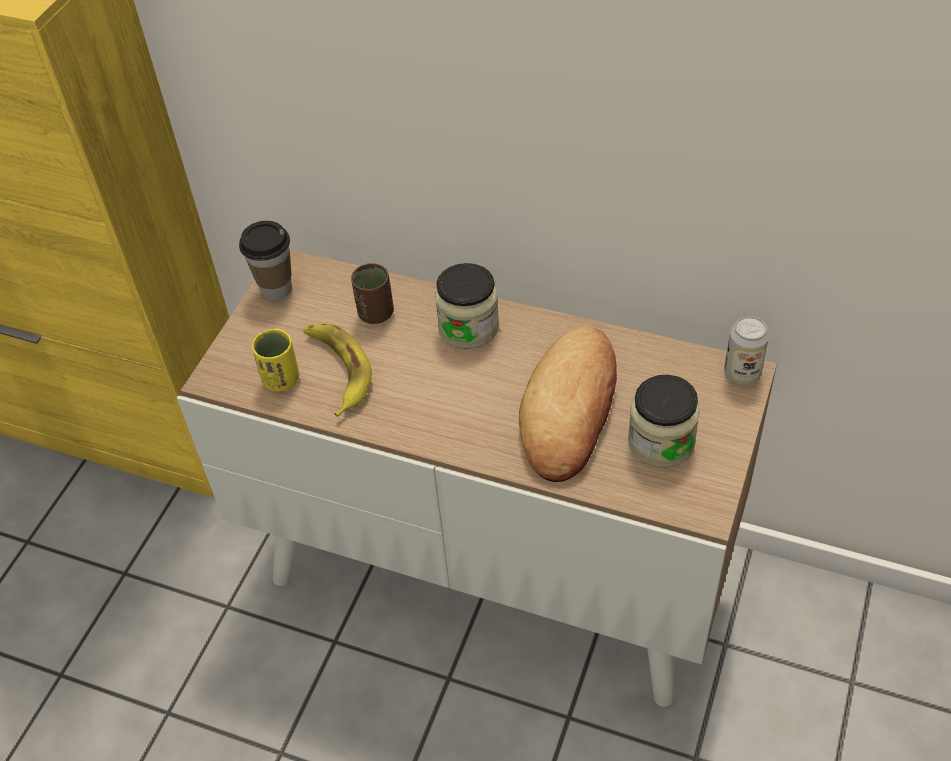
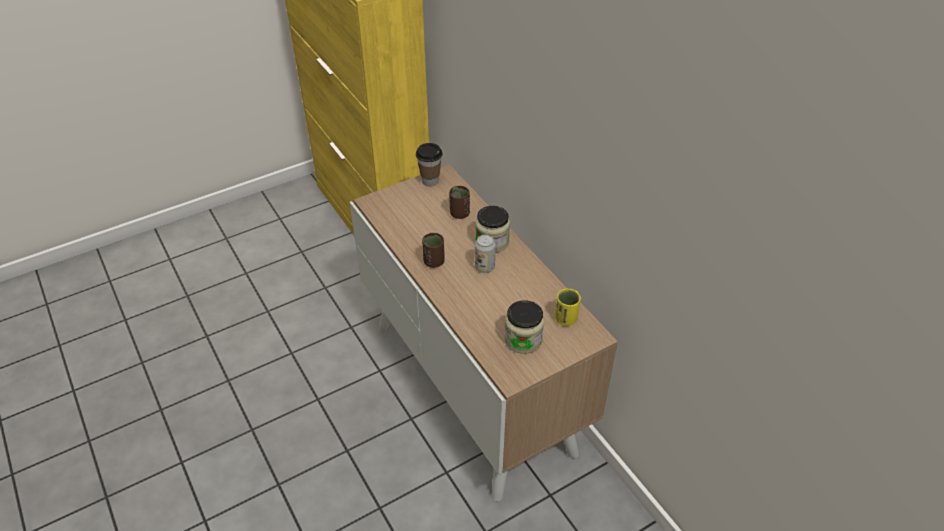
camera: 35 degrees right, 5 degrees down
(281, 379) = (394, 218): yellow cup -> yellow cup (566, 319)
(337, 369) = (420, 227): banana -> none
(416, 410) = (434, 262): none -> brown cup
(570, 410) = (498, 301): bread -> none
(742, 373) = (594, 335): can -> can (484, 267)

